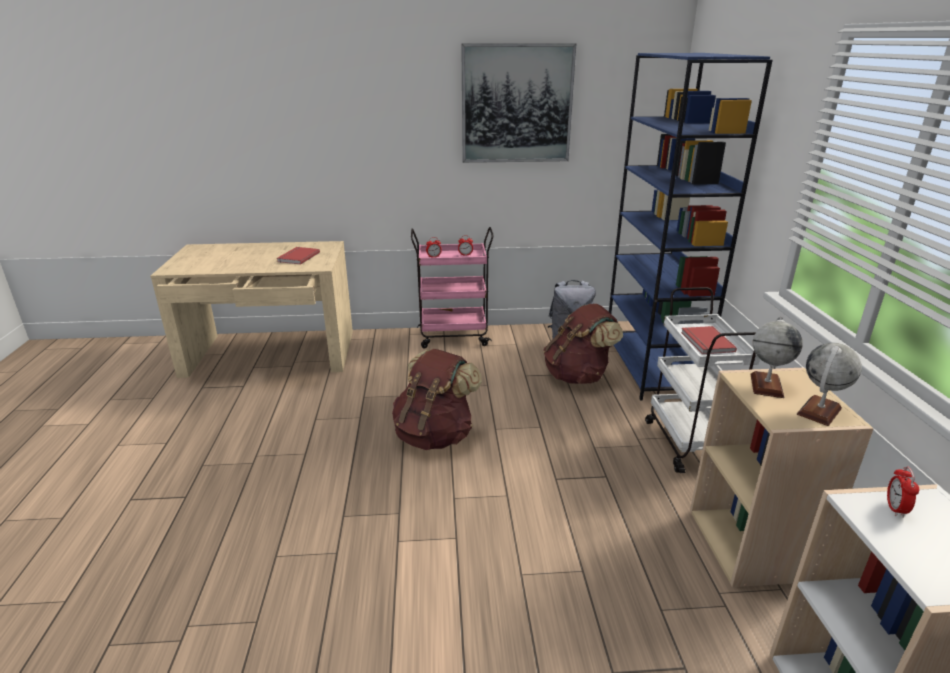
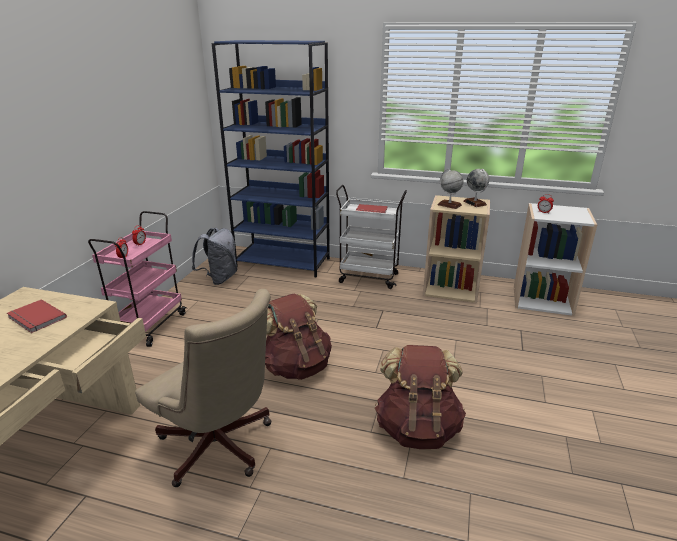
camera: 70 degrees left, 0 degrees up
(298, 426) = (219, 449): none -> beige office chair
(516, 104) = (126, 93): picture -> none
(578, 376) = (270, 288): brown backpack -> brown backpack (417, 429)

